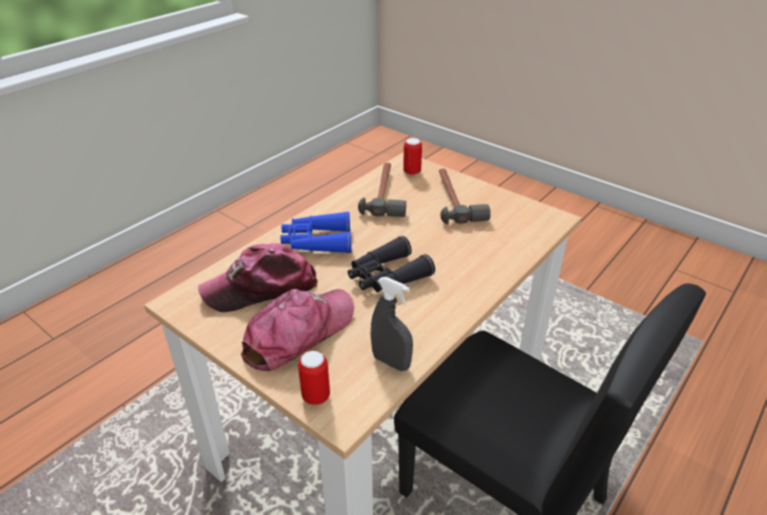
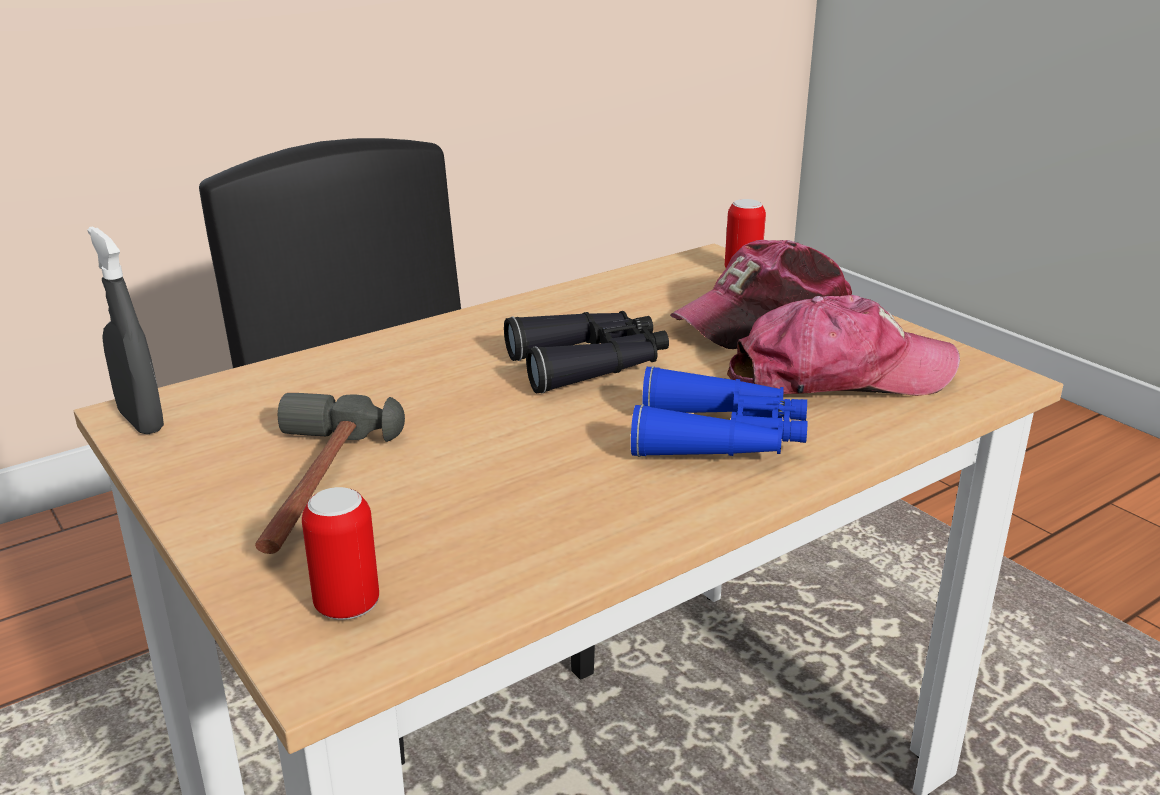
camera: 165 degrees left, 10 degrees down
(386, 193) = (488, 537): hammer -> none
(391, 362) = (633, 284): grey spray bottle -> grey spray bottle (141, 421)

